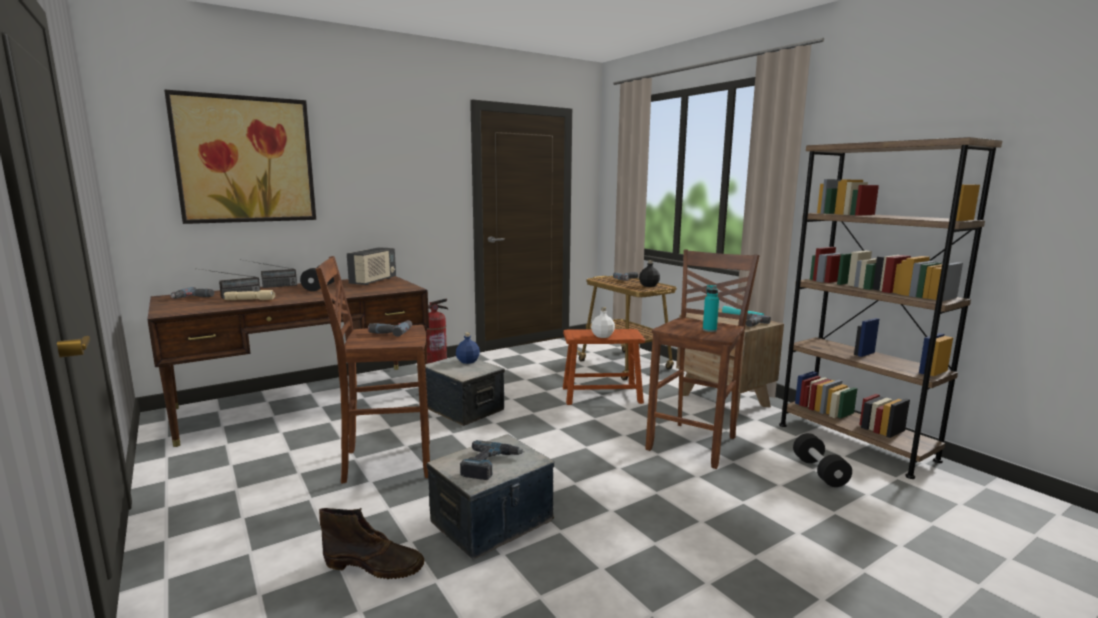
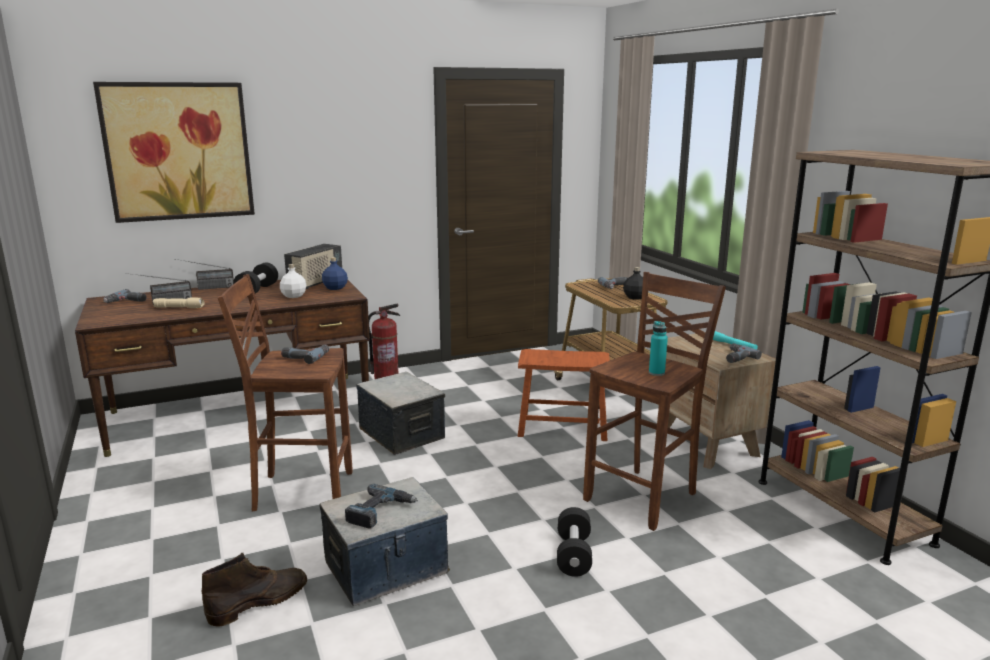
camera: 10 degrees right, 5 degrees up
(375, 566) = (259, 601): brown boot -> brown boot turned 60 degrees counterclockwise
(467, 361) = (408, 381): blue bottle -> blue bottle (335, 288)
(602, 336) = (562, 361): white bottle -> white bottle (293, 296)
(819, 472) = (775, 545): black dumbbell -> black dumbbell (573, 555)

